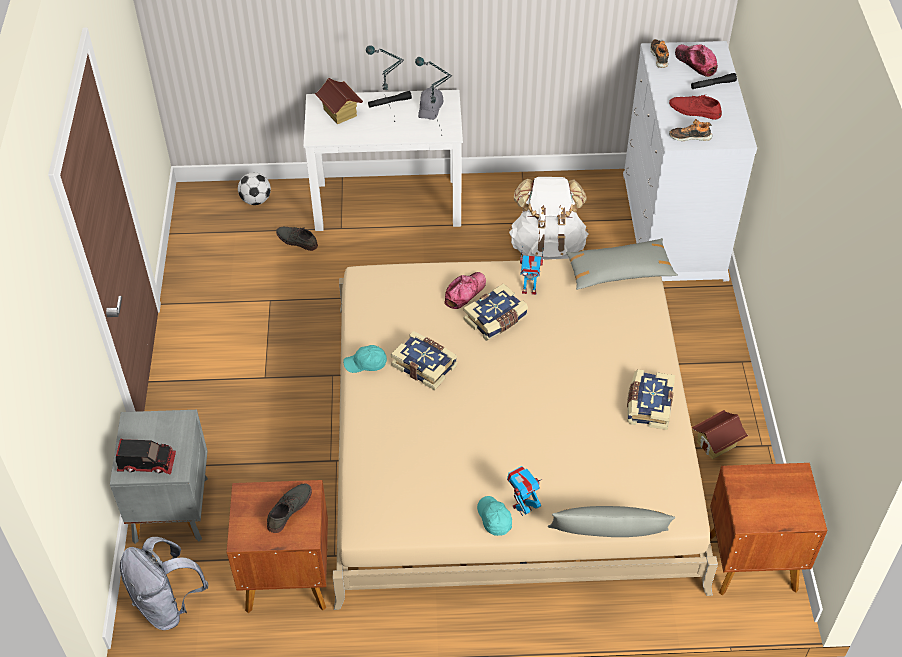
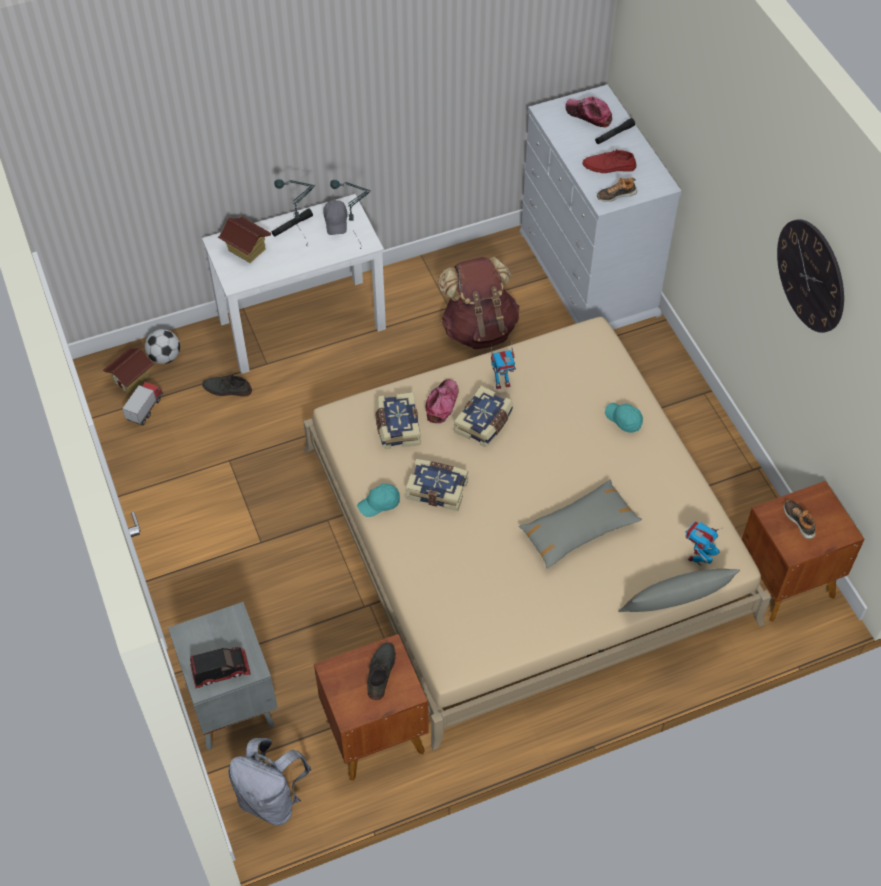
camera: 20 degrees left, 5 degrees up
(219, 238) = (145, 409): none -> toy truck
(494, 519) = (568, 619): turquoise cap -> turquoise cap (623, 420)
(522, 507) = (588, 600): toy robot -> toy robot (697, 558)
(547, 247) = (478, 328): white backpack -> brown backpack
(619, 271) = (578, 341): grey pillow -> grey pillow (578, 530)
(648, 405) = (659, 467): book -> book (397, 427)
(659, 56) = (552, 116): shoe -> shoe (799, 521)
(716, 444) = (713, 480): toy house -> toy house (131, 379)
(831, 237) = (811, 275): none -> wall clock

